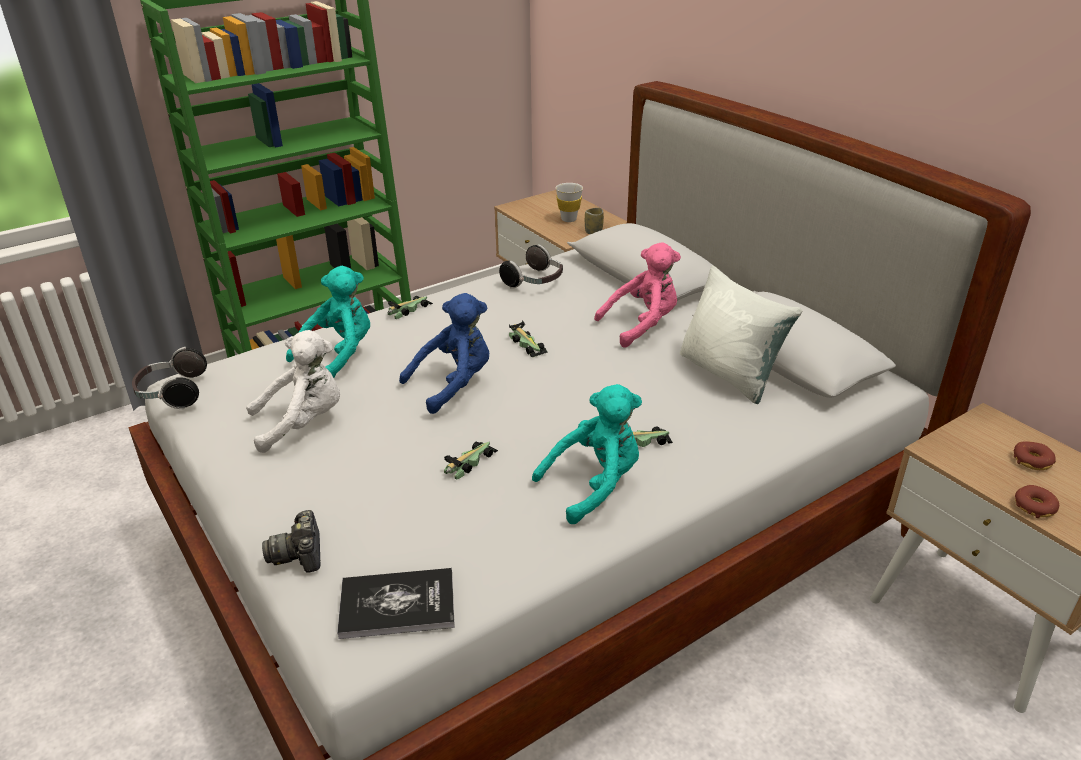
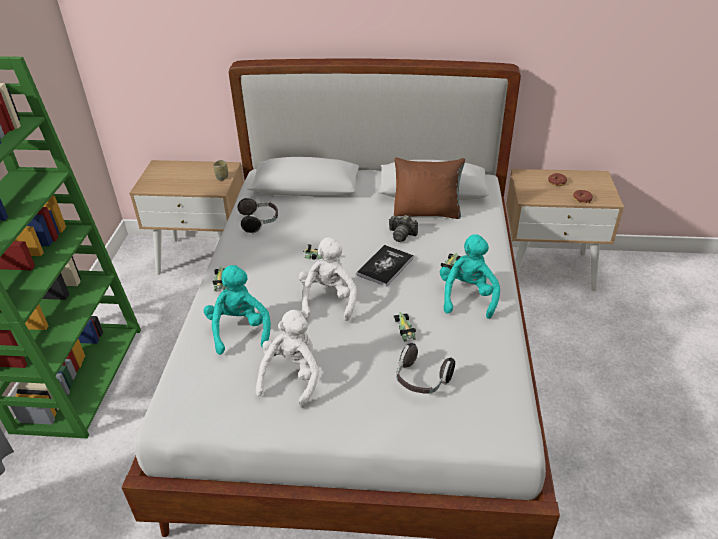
camera: 50 degrees left, 5 degrees up
(172, 393) = (178, 427): headphones -> headphones (421, 380)
(299, 554) = (420, 427): camera -> camera (402, 235)
(397, 604) = (495, 405): book -> book (385, 266)
(454, 384) = (328, 300): blue plush toy -> white plush toy
(568, 219) = (194, 177): white cup -> none
(642, 325) = (353, 213): pink plush toy -> none
(729, 374) = (427, 212): white pillow -> brown pillow

